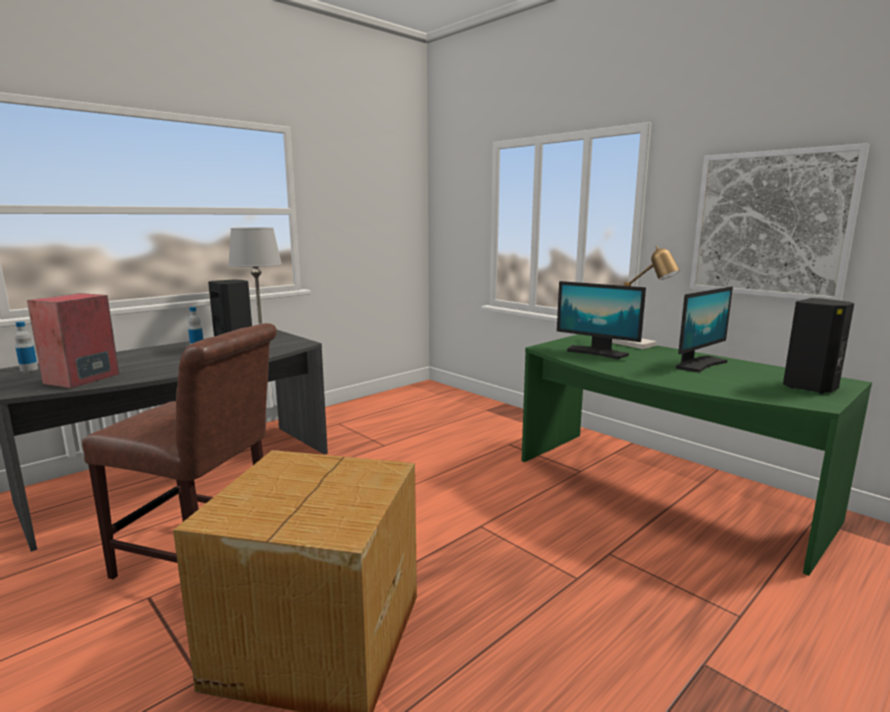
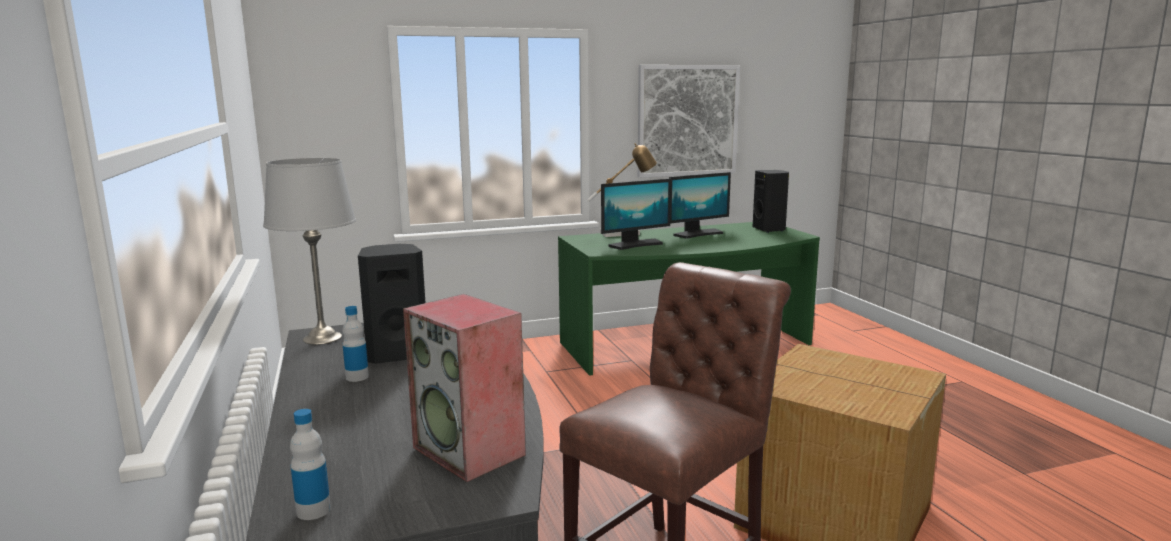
camera: 65 degrees left, 0 degrees up
(699, 364) = (697, 234): monitor -> monitor turned 75 degrees clockwise

